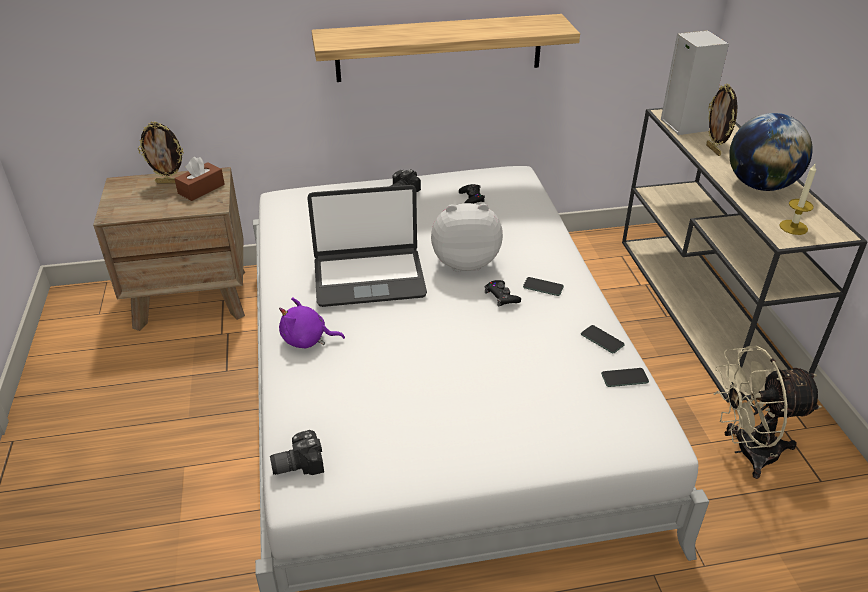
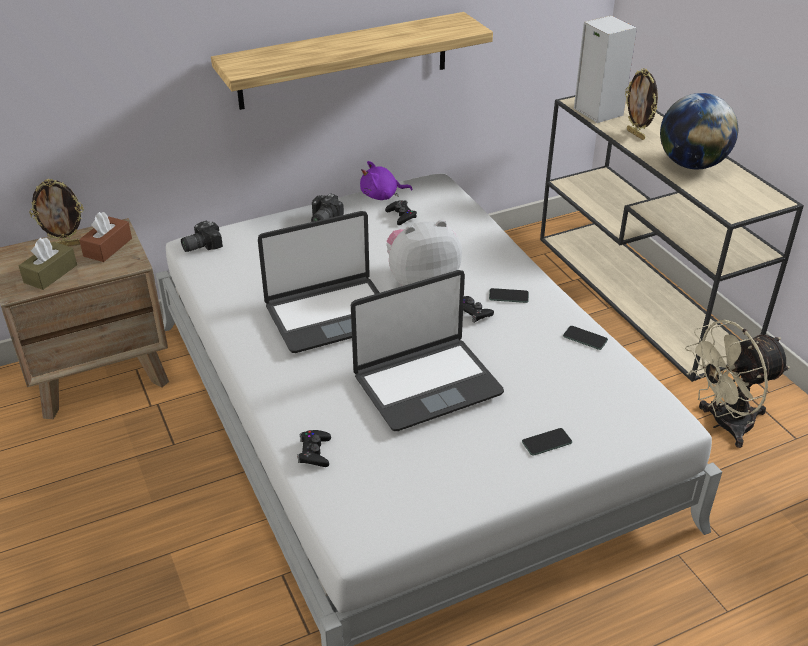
camera: 15 degrees left, 0 degrees up
(145, 204) = (50, 274): none -> brown tissue box
(297, 463) = (340, 512): camera -> camera (200, 245)
(299, 401) = (314, 452): none -> black game controller
(307, 340) = (294, 390): purple plush toy -> purple plush toy (382, 196)
(428, 356) = (426, 384): none -> laptop
(624, 378) = (619, 371): phone -> phone (546, 442)
(793, 227) = (736, 201): candle -> none

